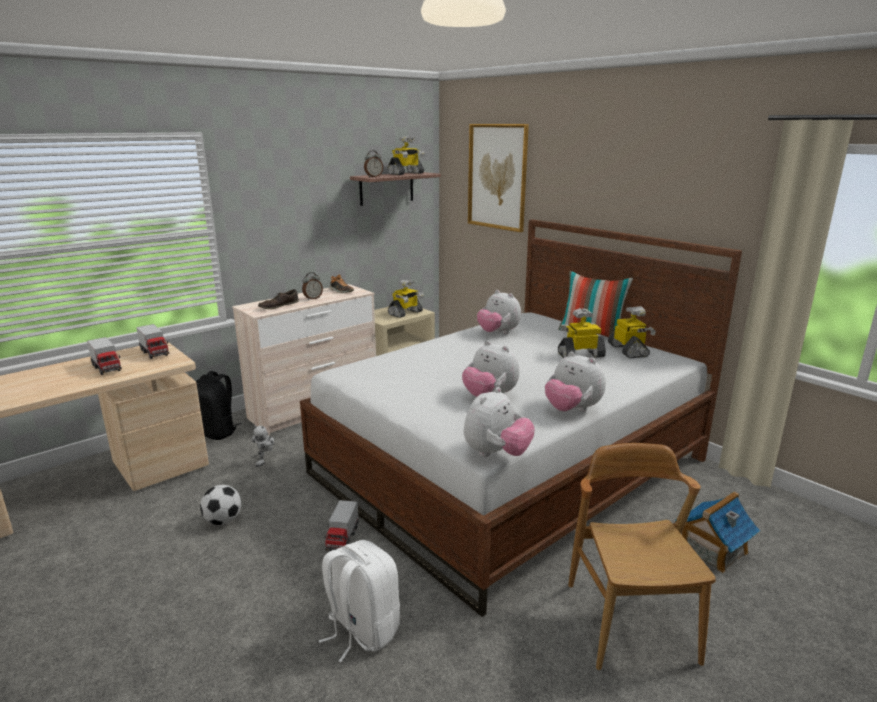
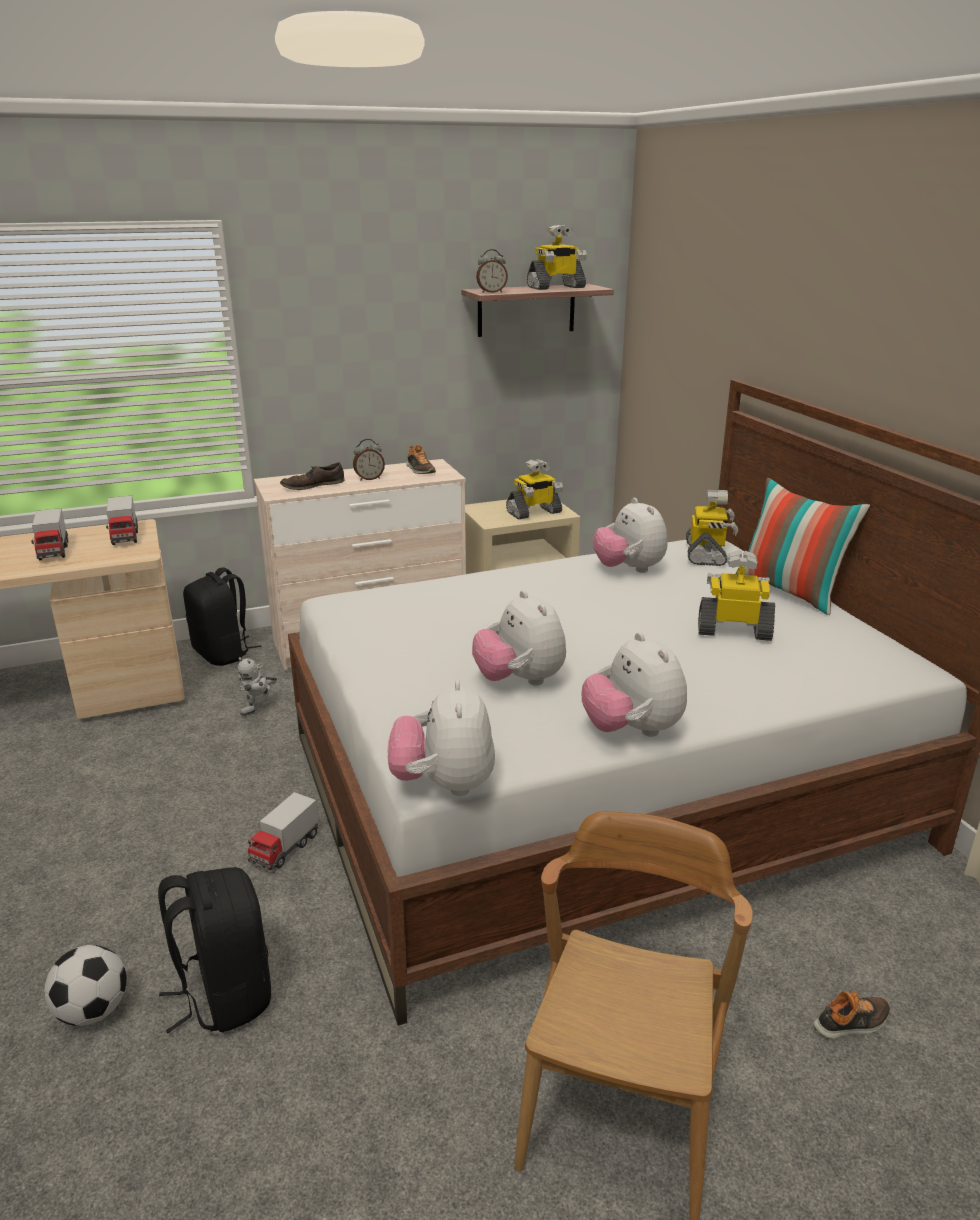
camera: 20 degrees right, 5 degrees up
(223, 520) = (156, 785): football -> football (93, 1011)
(361, 630) = (224, 994): white backpack -> black backpack
(496, 454) = (444, 784): plush toy -> plush toy turned 120 degrees clockwise
(497, 177) = (699, 300): picture -> none
(628, 351) = (829, 635): toy robot -> toy robot (706, 554)
(711, 550) = (852, 1023): toy house -> shoe

